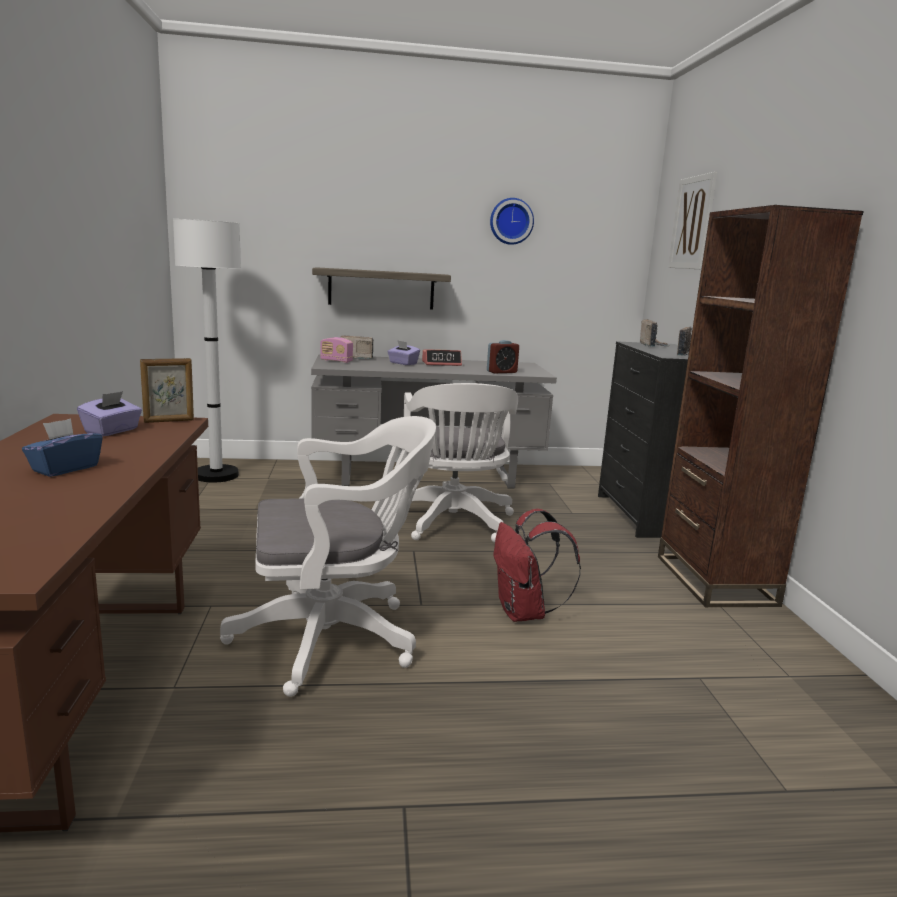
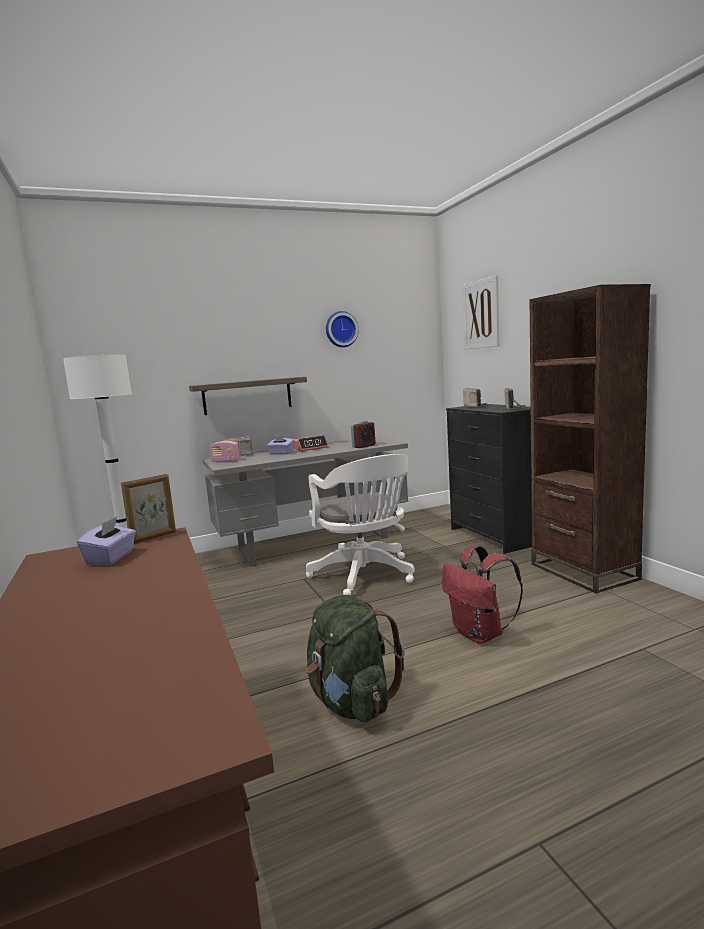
camera: 15 degrees left, 5 degrees down
(65, 468) = (113, 605): blue tissue box -> none
(335, 638) = (352, 702): white office chair -> green backpack

